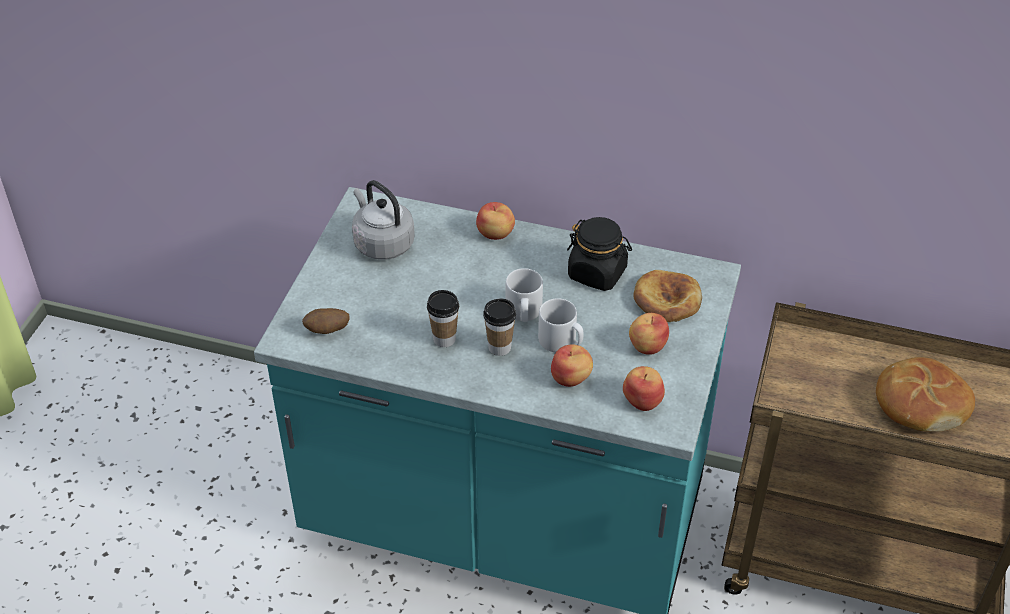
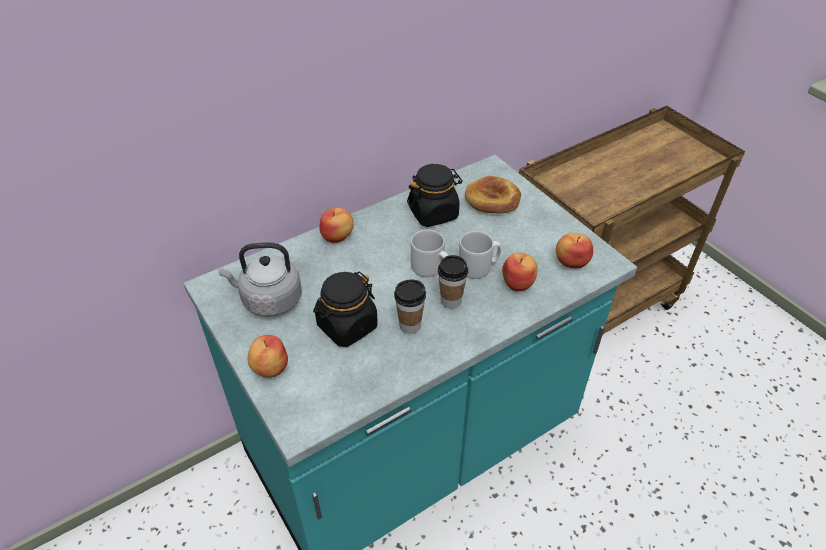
camera: 50 degrees left, 0 degrees up
(327, 330) = (322, 391): potato -> none
(403, 303) = (347, 326): none -> black jar
(647, 345) = (524, 230): apple -> apple (270, 368)
(919, 404) = (638, 172): bread -> none

